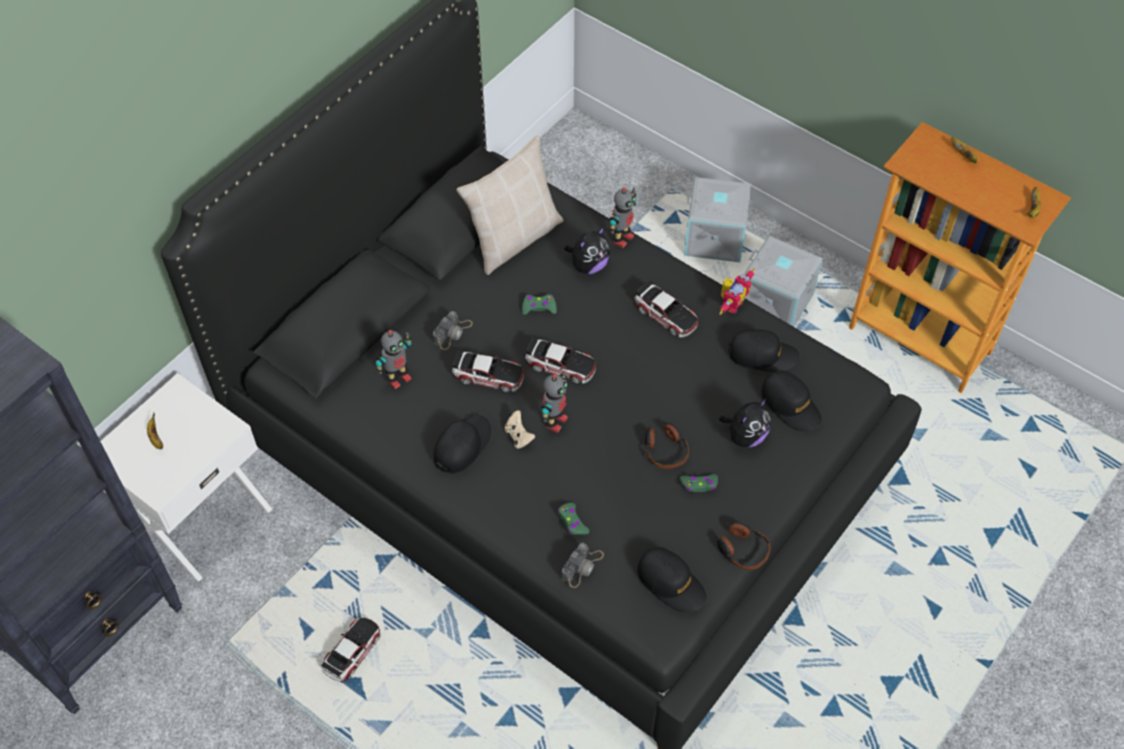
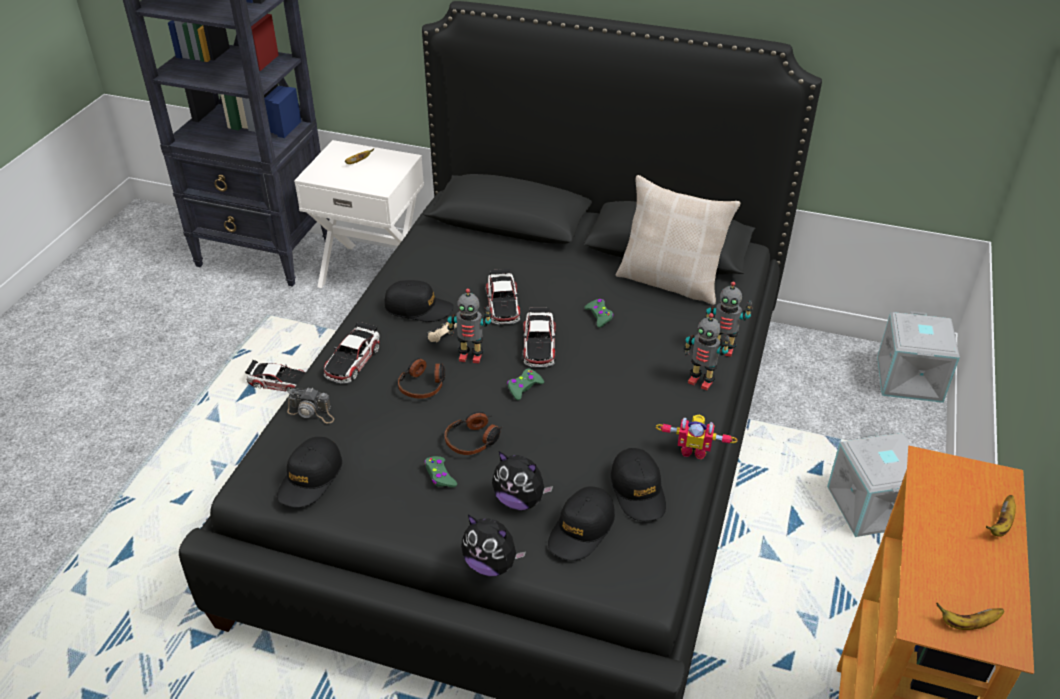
camera: 70 degrees right, 15 degrees down
(398, 378) = (472, 257): toy robot -> toy robot (701, 381)
(453, 333) = (538, 273): camera -> none
(572, 522) = (360, 394): green game controller -> green game controller (524, 387)
(588, 265) = (671, 335): plush toy -> plush toy (491, 564)
(666, 314) = (646, 402): toy car -> toy car (352, 360)
(741, 549) = (370, 528): headphones -> headphones (423, 384)
(776, 302) = (825, 585): grey storage box -> grey storage box (910, 379)

